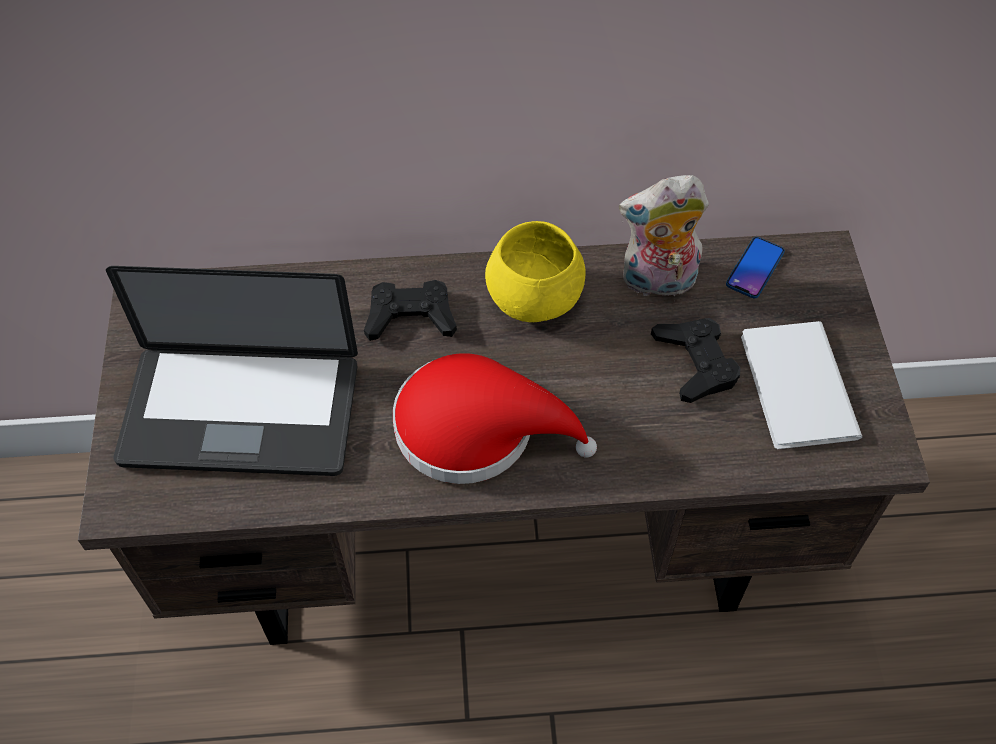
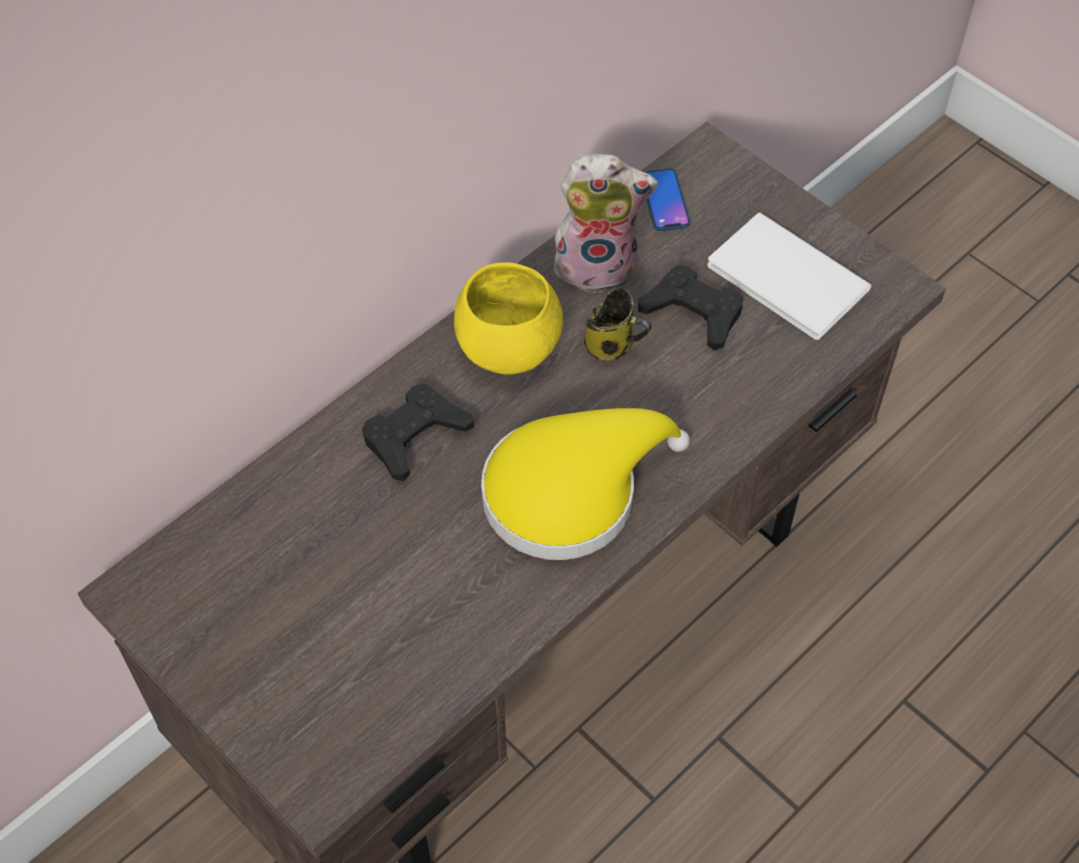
camera: 40 degrees left, 0 degrees up
(241, 413) = (348, 628): laptop -> none
(477, 428) = (571, 491): red hat -> yellow hat
(610, 346) = (612, 345): none -> mug
(657, 282) = (598, 265): plush toy -> plush toy turned 135 degrees counterclockwise

